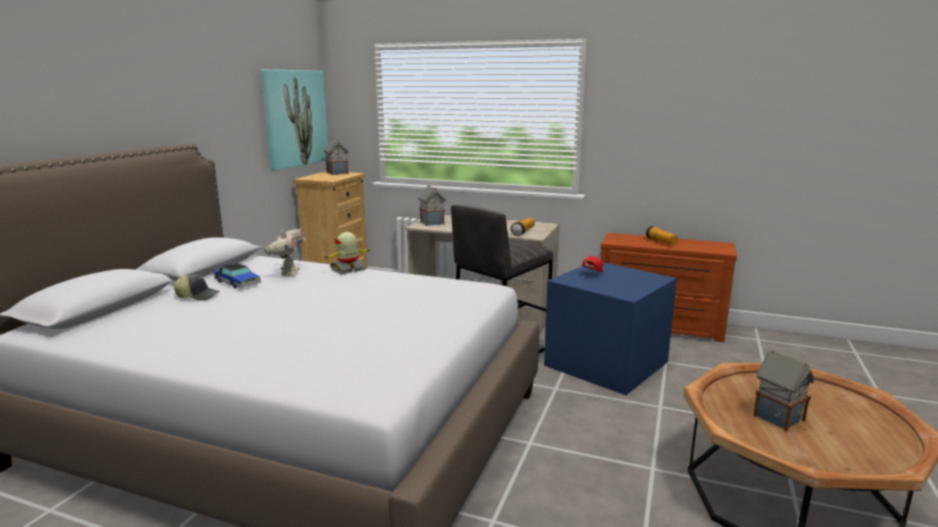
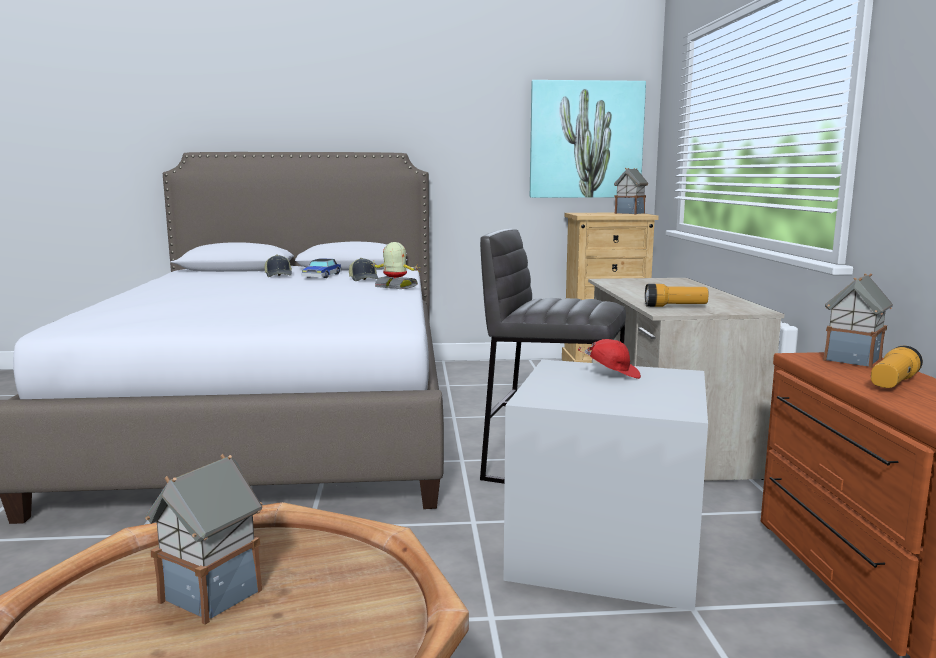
camera: 65 degrees right, 5 degrees down
(288, 273) = (364, 279): toy robot -> cap
(432, 223) = (632, 281): toy house -> toy house (852, 360)
(604, 363) = (603, 547): blue storage box -> grey storage box

